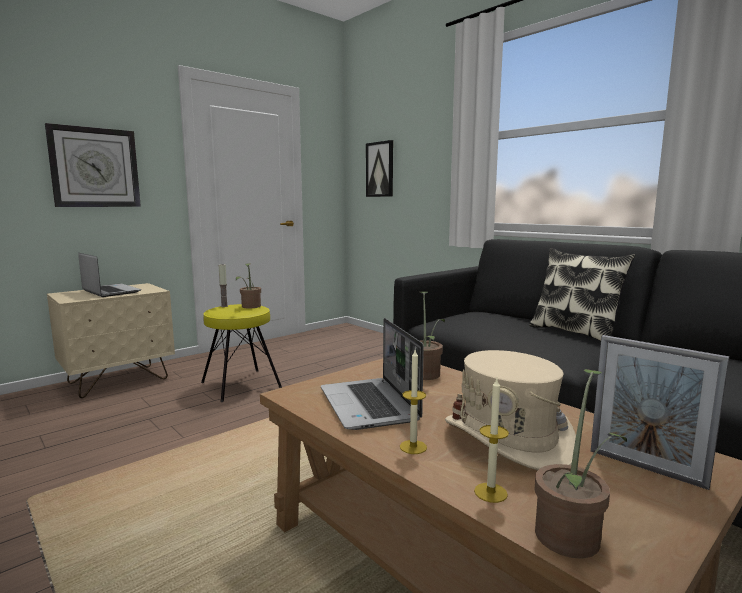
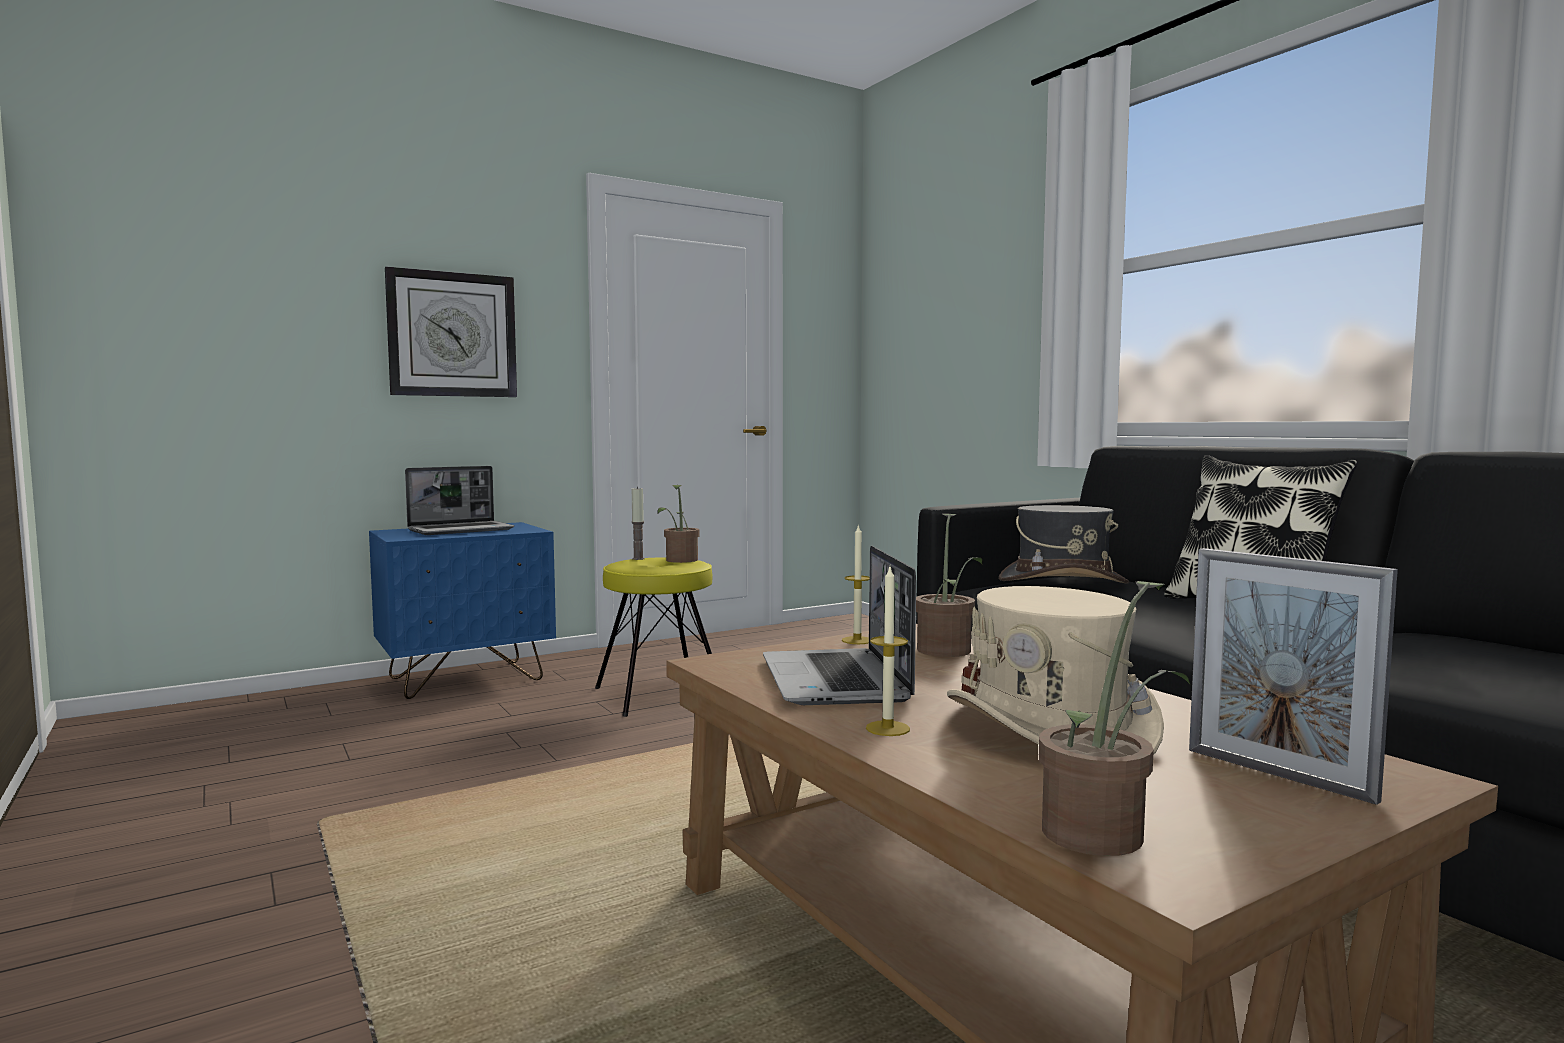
camera: 10 degrees right, 5 degrees down
(110, 291) = (462, 530): laptop -> laptop turned 90 degrees clockwise
(119, 381) = (466, 679): beige nightstand -> blue nightstand
(380, 169) = (920, 336): picture -> none
(474, 318) = (1062, 581): none -> grey hat
(490, 492) = (991, 782): candle -> candle (857, 640)

